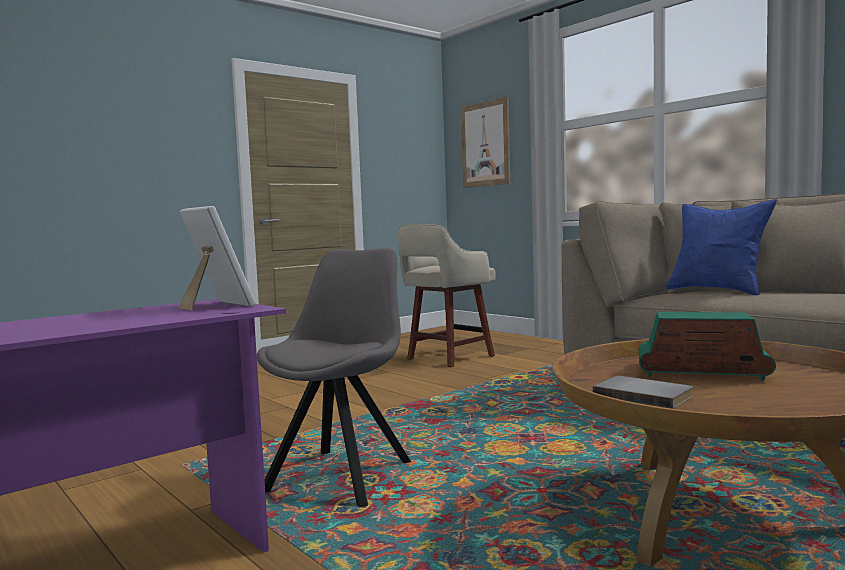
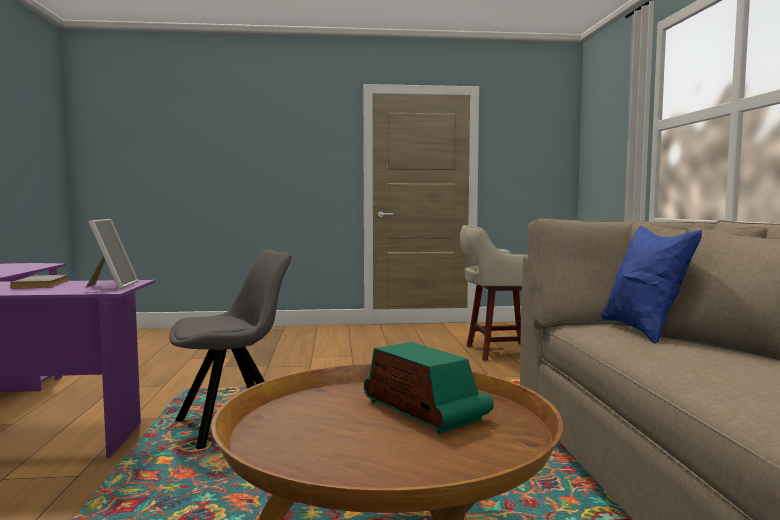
camera: 35 degrees right, 0 degrees up
(485, 144) = (604, 144): picture -> none
(644, 395) = (308, 415): grey book -> grey book (43, 284)

